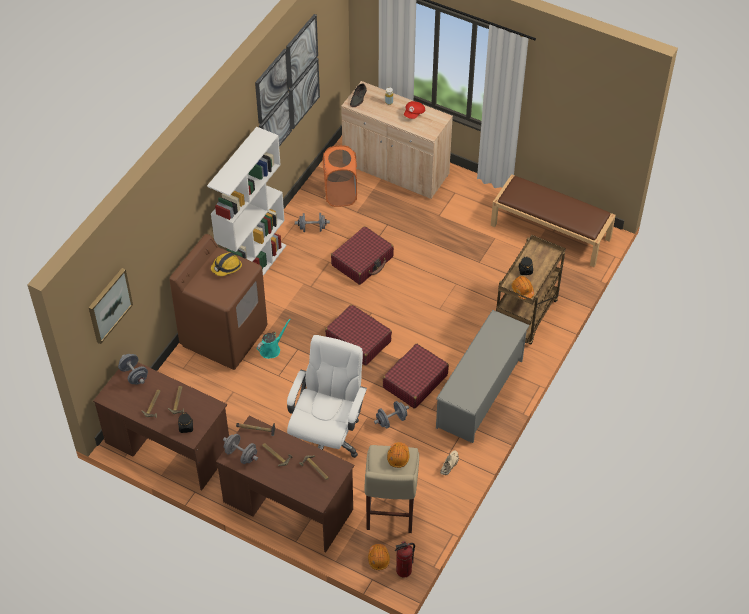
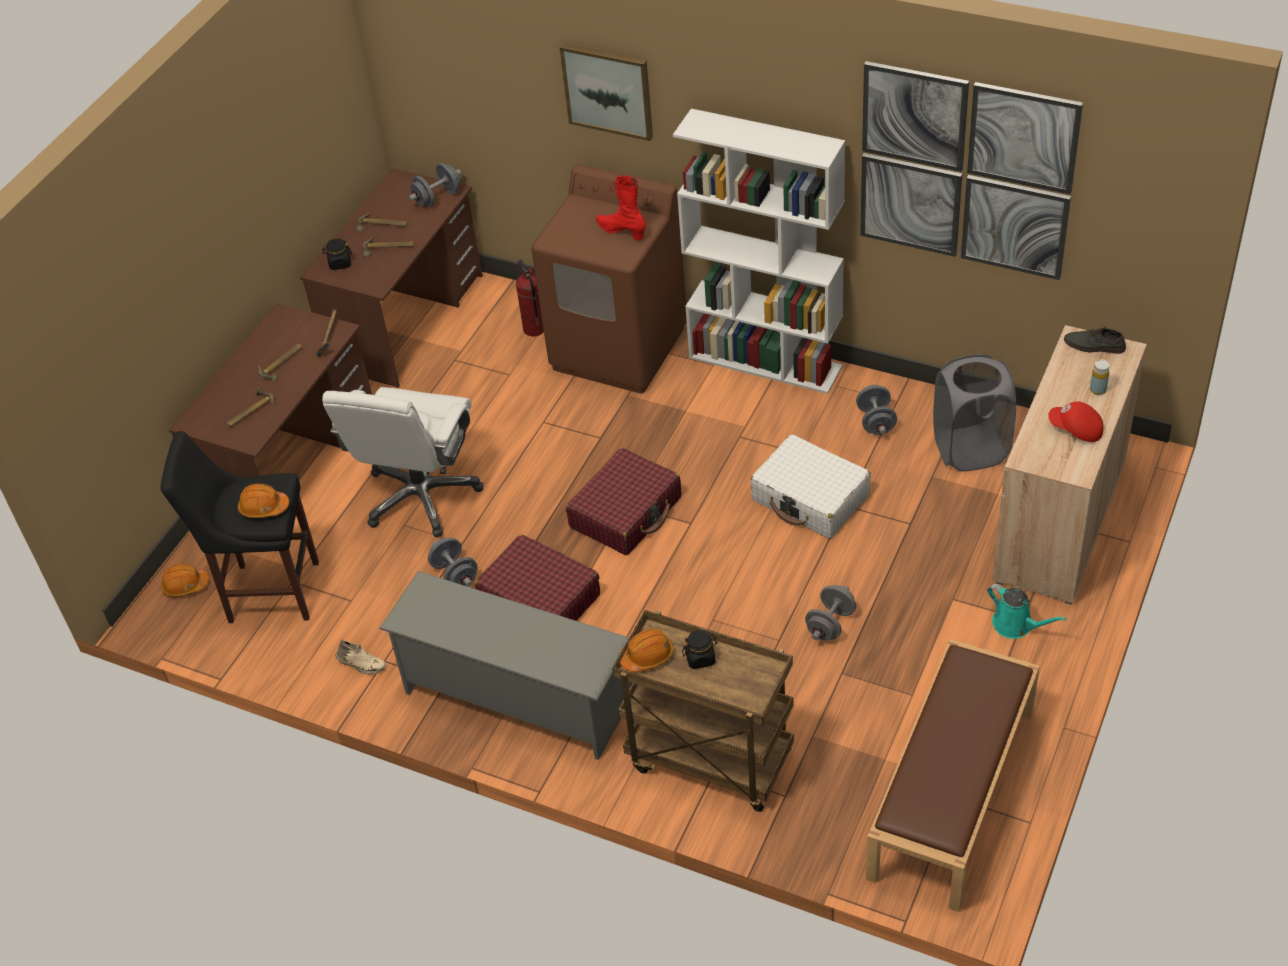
camera: 90 degrees right, 5 degrees down
(109, 305) = (447, 68): picture -> picture (608, 90)
(226, 267) = (621, 231): hard hat -> red boot
(241, 454) = (285, 326): grey dumbbell -> grey dumbbell (830, 624)
(271, 349) = (597, 406): turquoise watering can -> turquoise watering can (1016, 625)
(327, 437) = (421, 496): white office chair -> white office chair turned 90 degrees clockwise
(340, 194) = (970, 449): orange laundry basket -> grey laundry basket
(362, 261) = (810, 498): red suitcase -> white suitcase
(390, 513) = (268, 591): beige stool -> black stool
(404, 571) = (159, 620): fire extinguisher -> fire extinguisher (534, 329)

